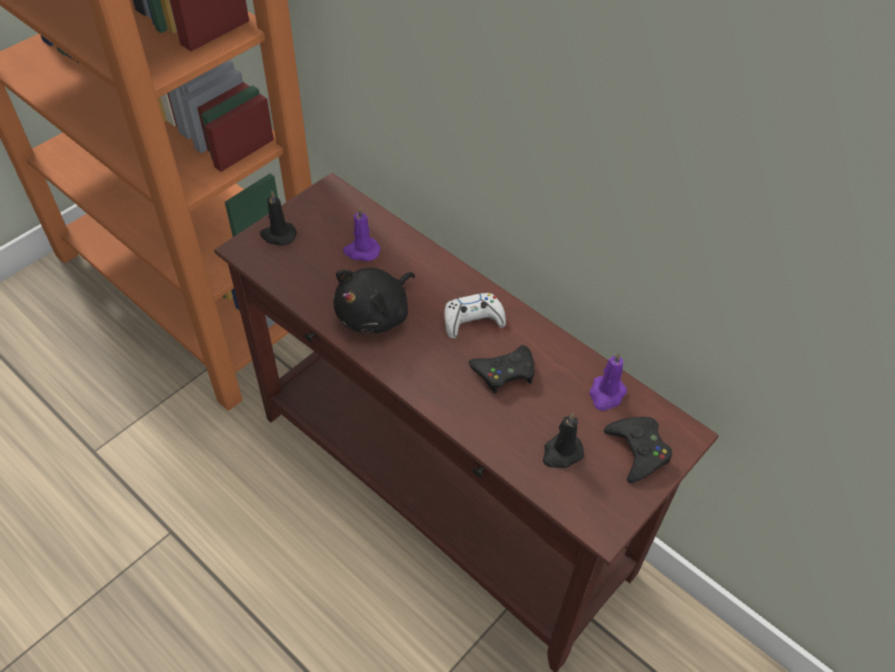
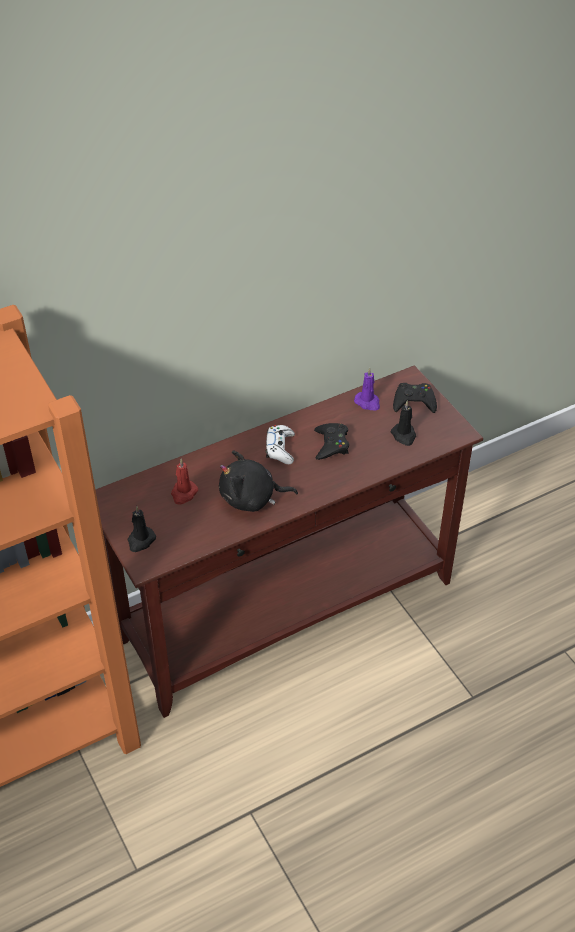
camera: 70 degrees left, 5 degrees down
(361, 251) = (183, 493): purple candle -> red candle
(376, 314) = (252, 498): black plush toy -> black plush toy turned 120 degrees clockwise

